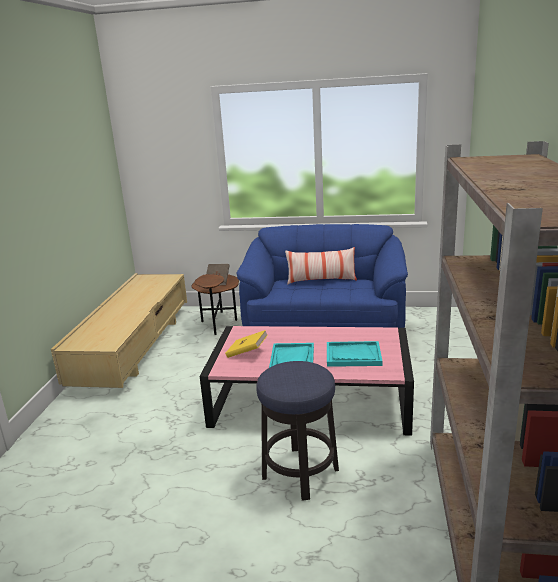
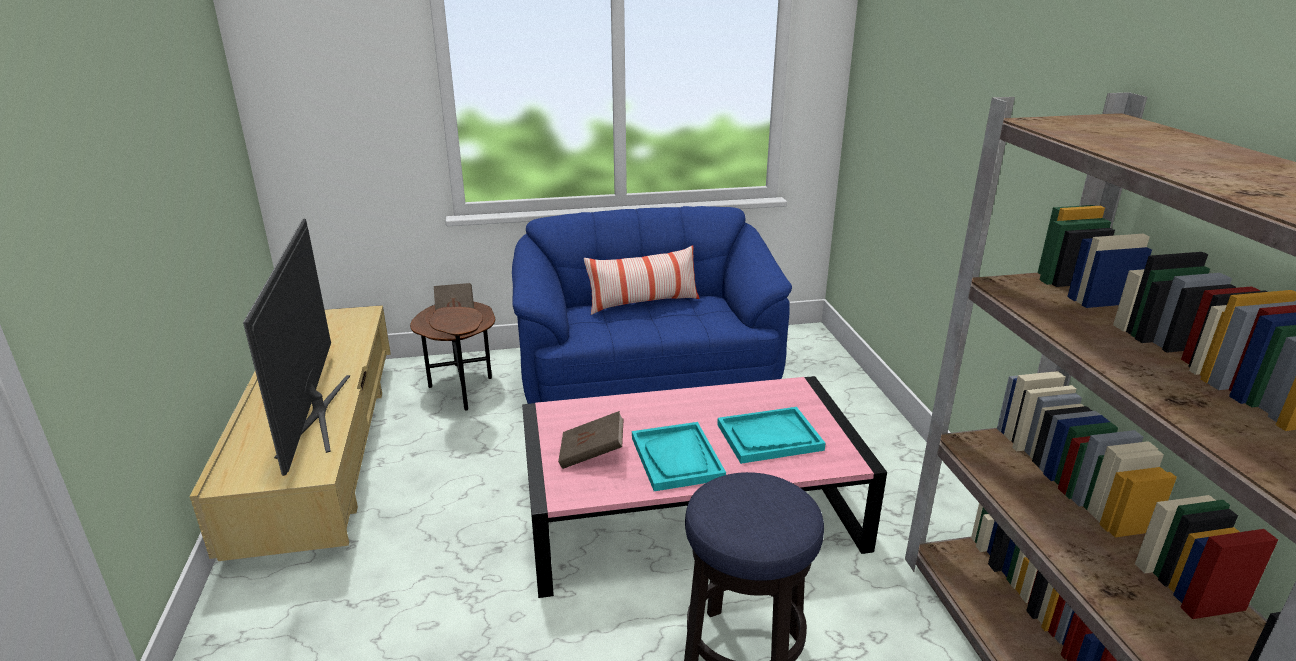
camera: 20 degrees left, 5 degrees up
(123, 320) = (315, 413): none -> television
(247, 353) = (592, 454): yellow book -> brown book

